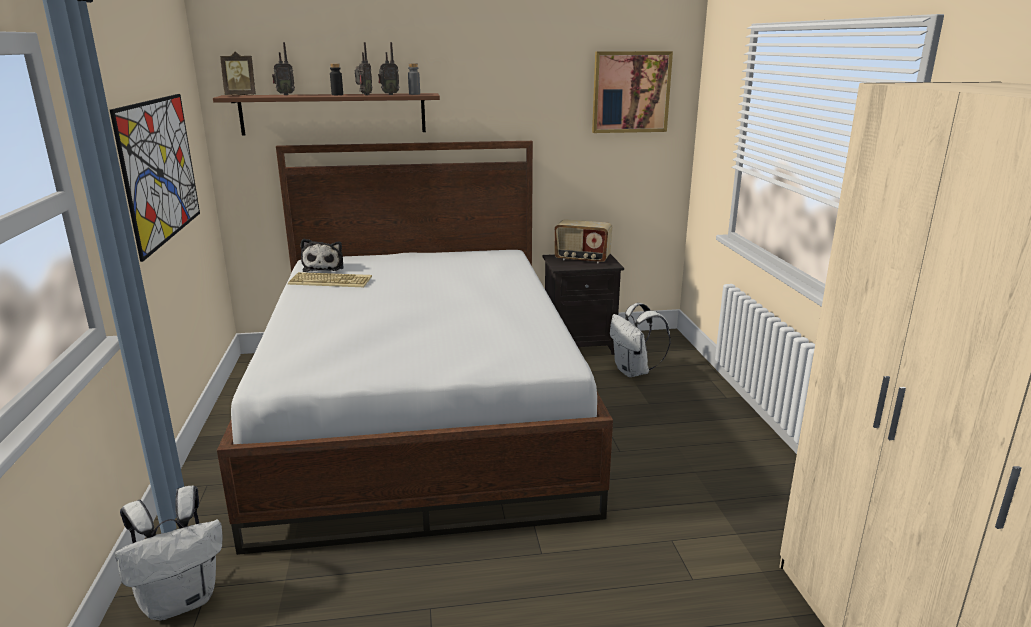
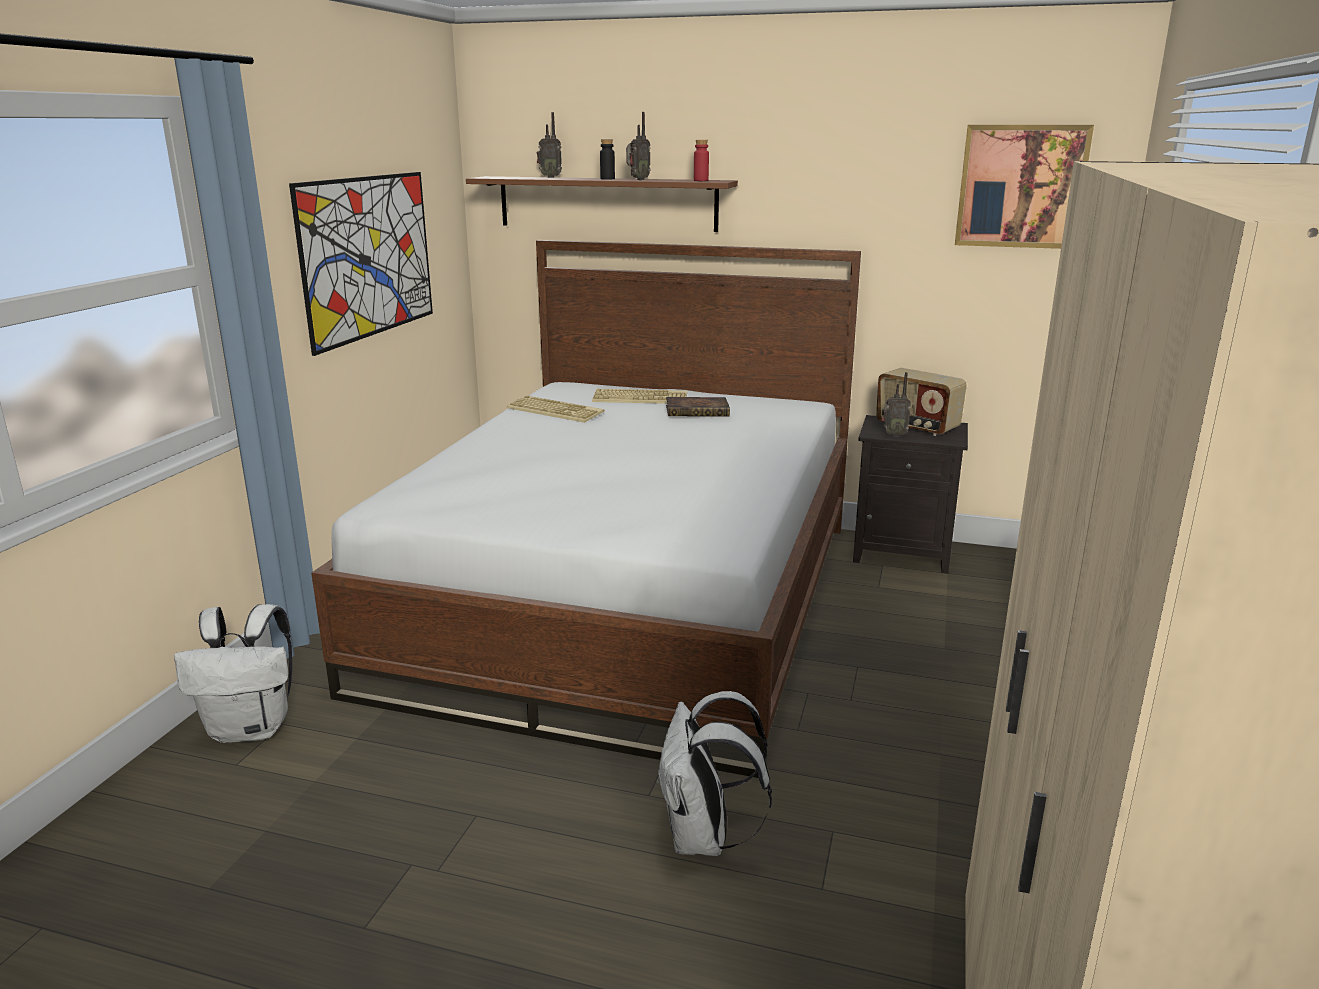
camera: 25 degrees right, 0 degrees up
(241, 95) = (501, 177): picture frame -> none
(324, 267) = (565, 394): plush toy -> none
(387, 262) = (641, 398): none -> keyboard
(389, 94) = (668, 180): radio -> radio (893, 435)
(414, 94) = (701, 180): grey bottle -> red bottle
(440, 267) = (698, 411): none -> book
(634, 372) = (956, 601): white backpack -> white backpack (704, 838)

